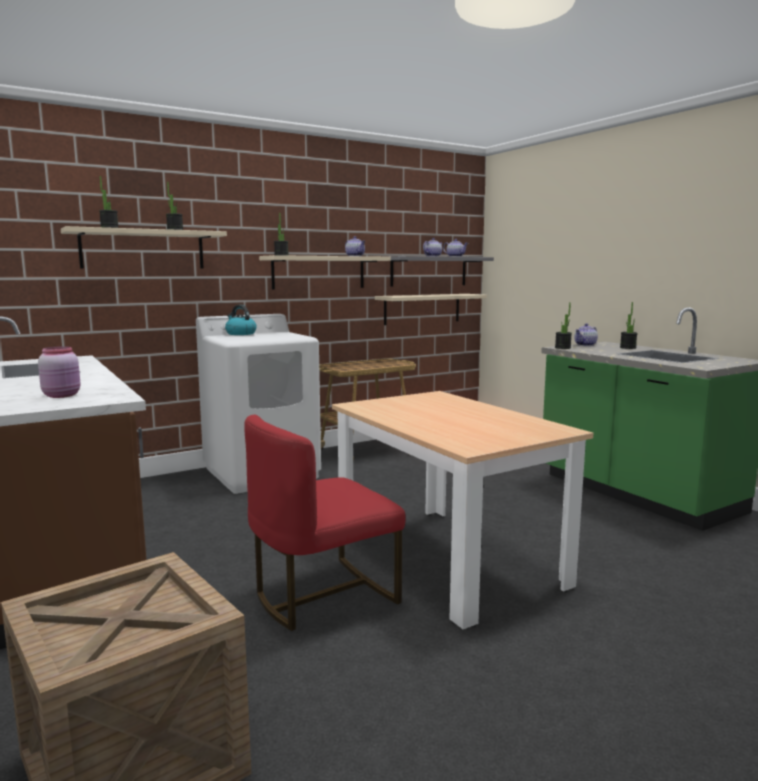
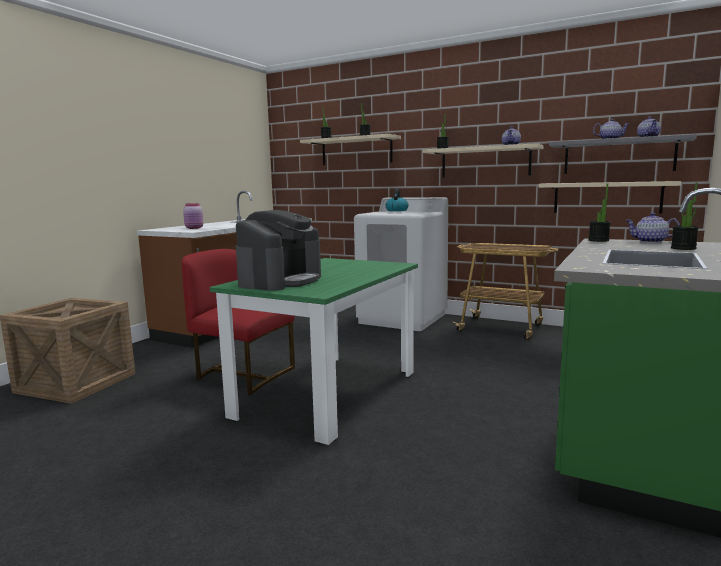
camera: 60 degrees right, 0 degrees up
(447, 560) = (328, 394): beige dining table -> green dining table
(473, 432) = (281, 281): none -> coffee machine

